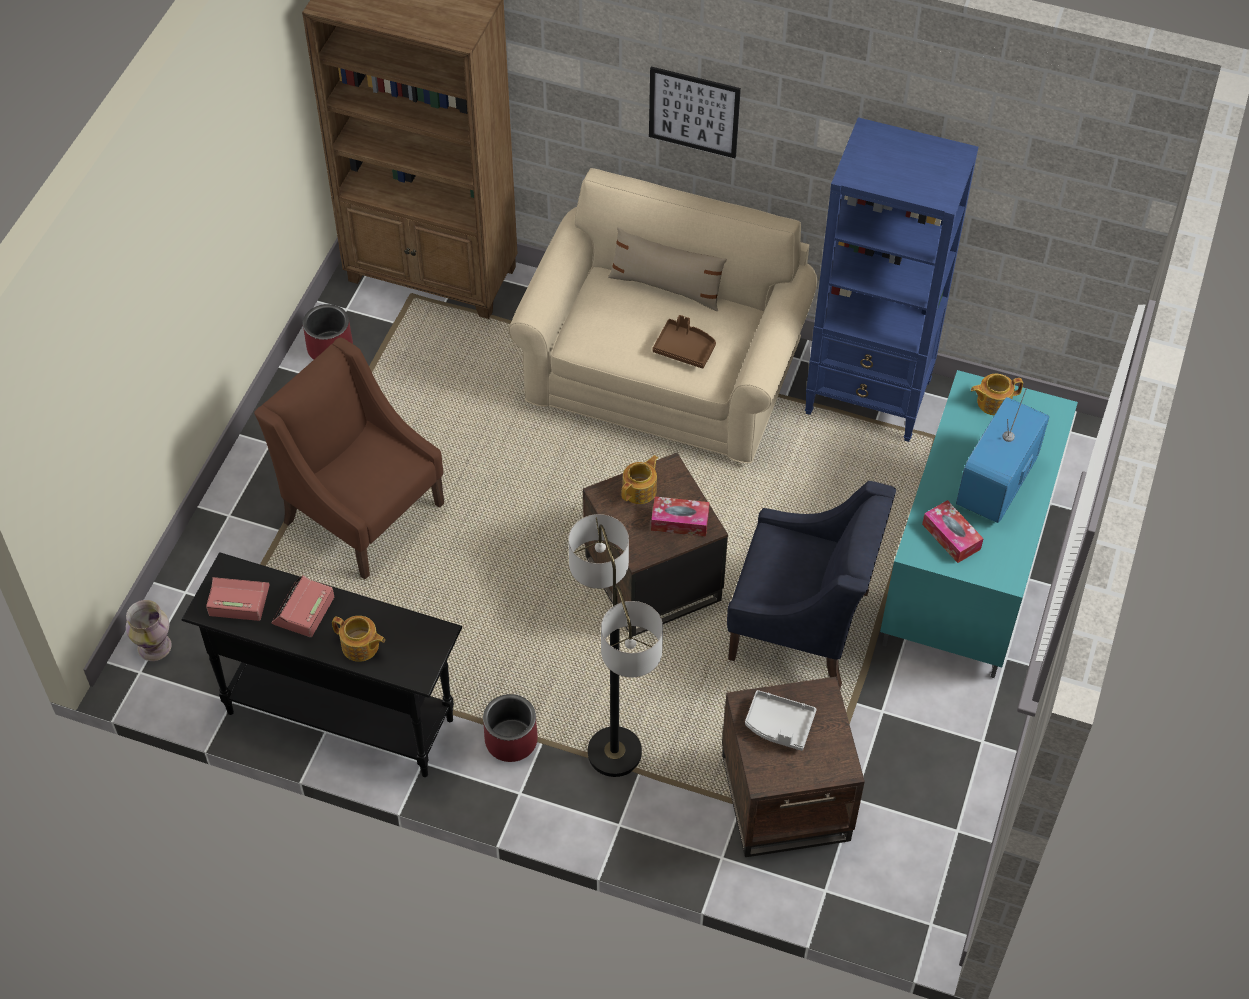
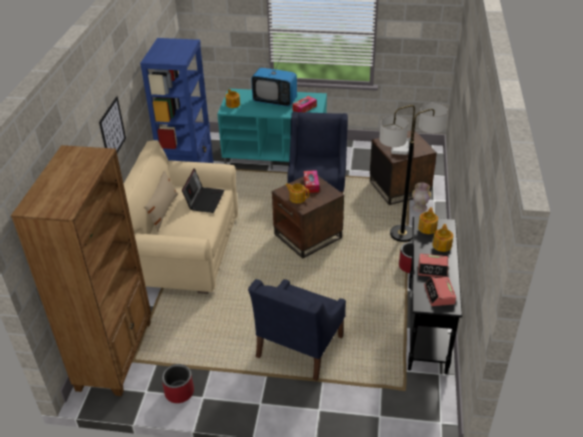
camera: 100 degrees left, 15 degrees down
(154, 646) = (421, 420): vase -> vase (419, 208)
(363, 511) = (299, 347): brown armchair -> blue armchair
(417, 638) = (427, 228): none -> teapot
(684, 349) = (204, 199): brown tray -> laptop

